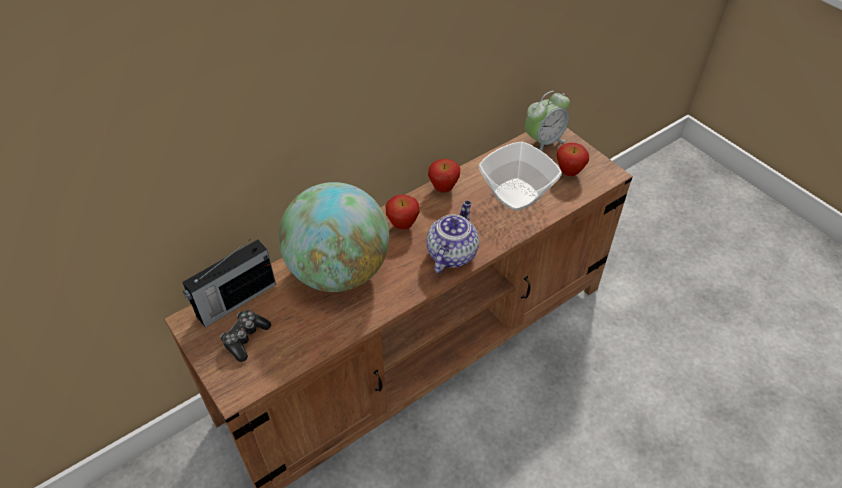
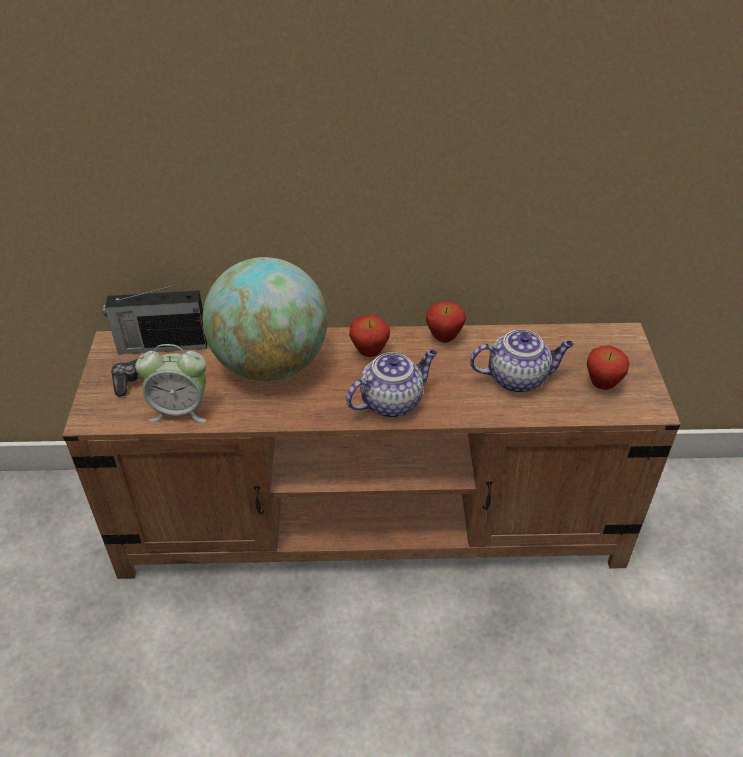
camera: 35 degrees right, 5 degrees down
(516, 194) = (518, 378): bowl -> teapot
(543, 142) = (602, 341): alarm clock -> alarm clock (180, 410)

